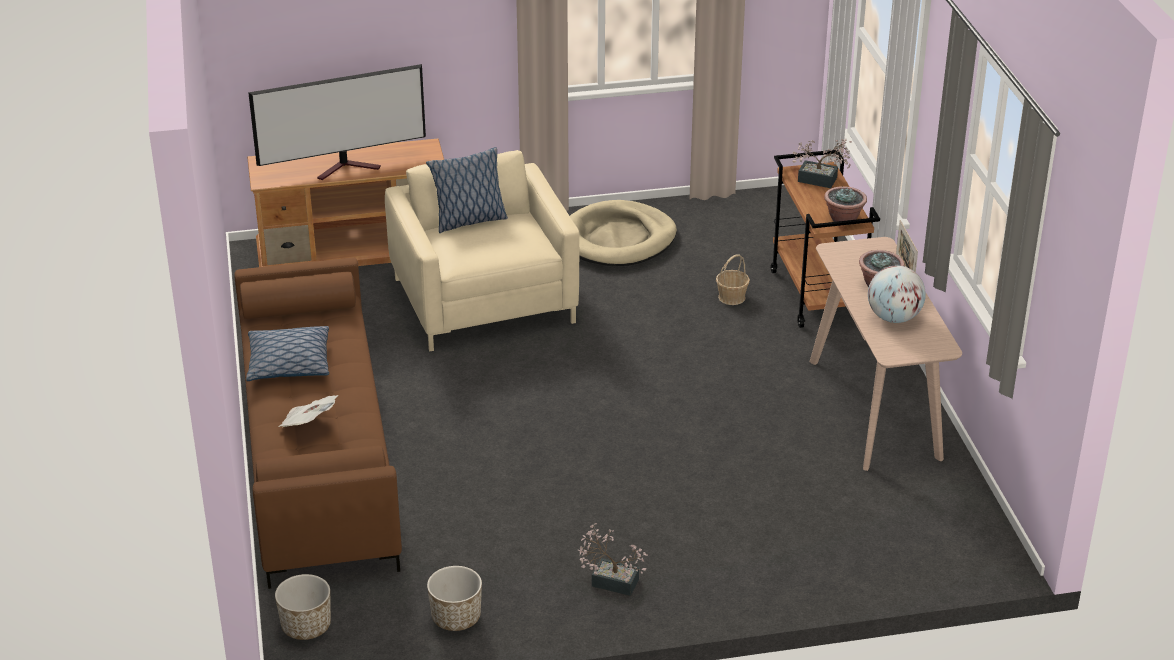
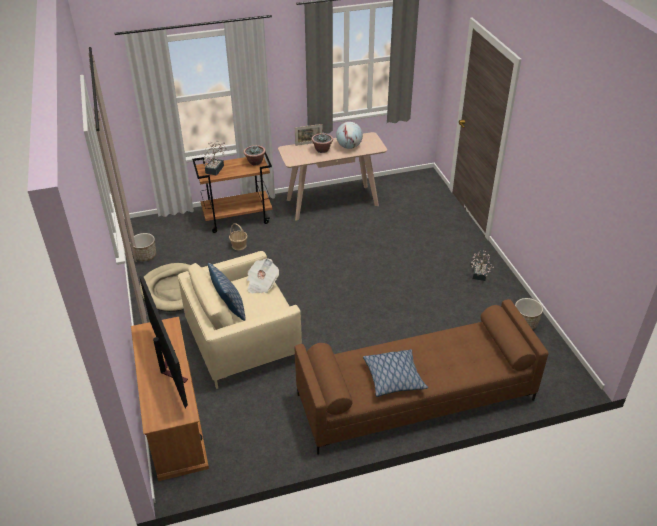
camera: 95 degrees left, 5 degrees up
(306, 626) = (555, 379): planter -> planter (145, 256)
(309, 424) = (453, 357): newspaper -> newspaper (261, 284)

